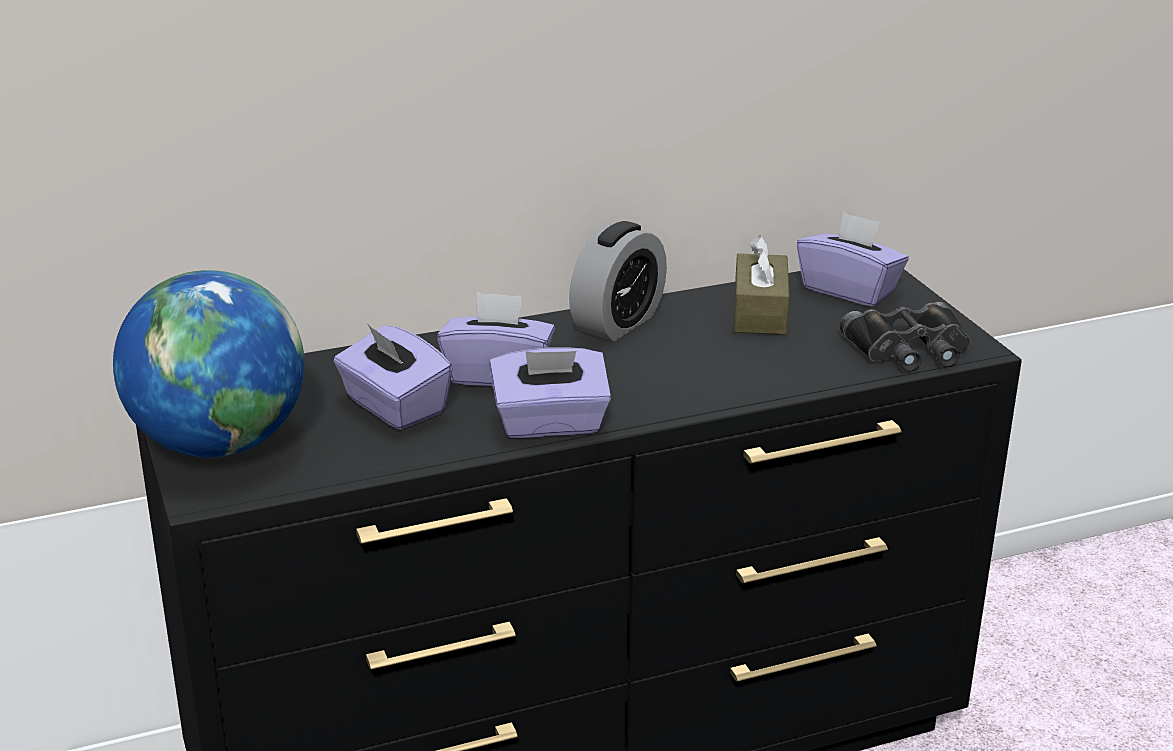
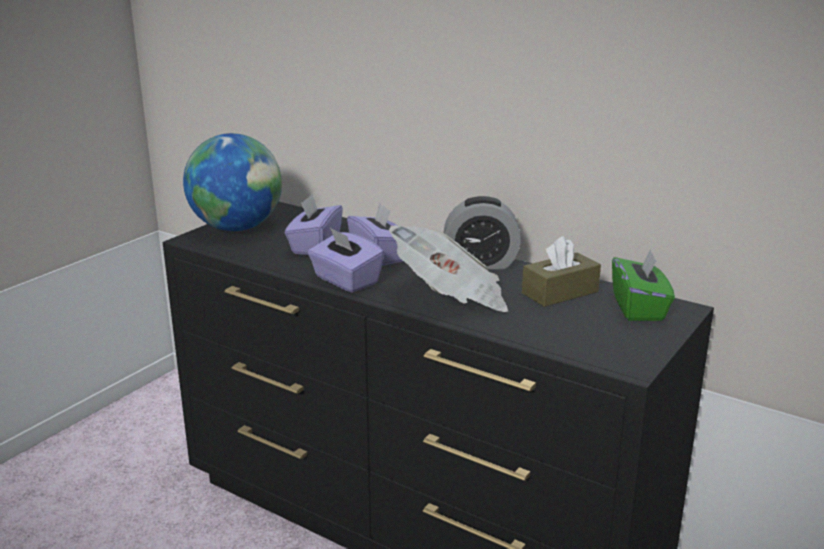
camera: 55 degrees right, 5 degrees down
(694, 376) = (451, 297): none -> newspaper
(849, 290) = (639, 308): purple tissue box -> green tissue box
(909, 349) = (591, 346): black binoculars -> none

